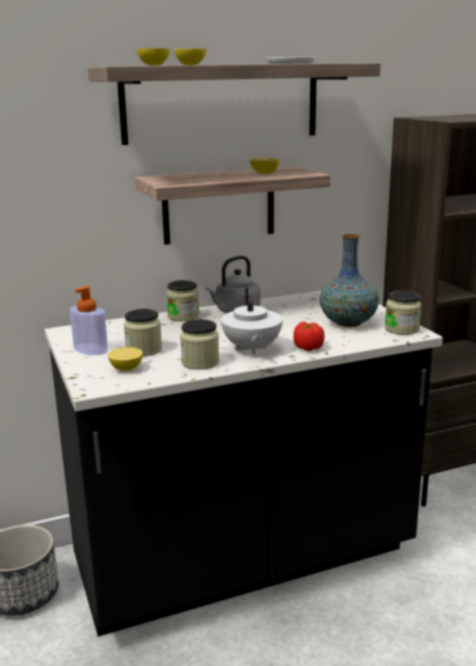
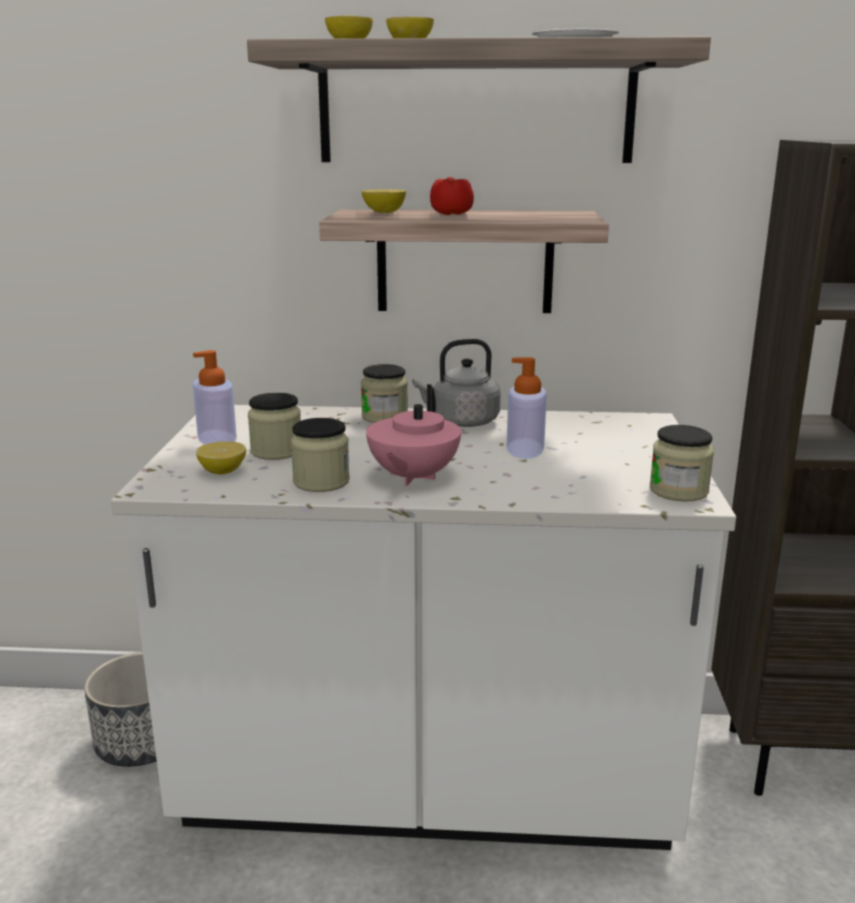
camera: 25 degrees right, 0 degrees up
(241, 559) = (427, 785): black counter -> white counter
(251, 349) = (412, 477): white teapot -> pink teapot
(264, 173) = (515, 216): lemon -> lemon (384, 212)
(293, 321) = (525, 449): none -> soap dispenser
(308, 347) = (495, 490): tomato -> tomato (451, 214)
(348, 323) = (604, 466): vase -> none

